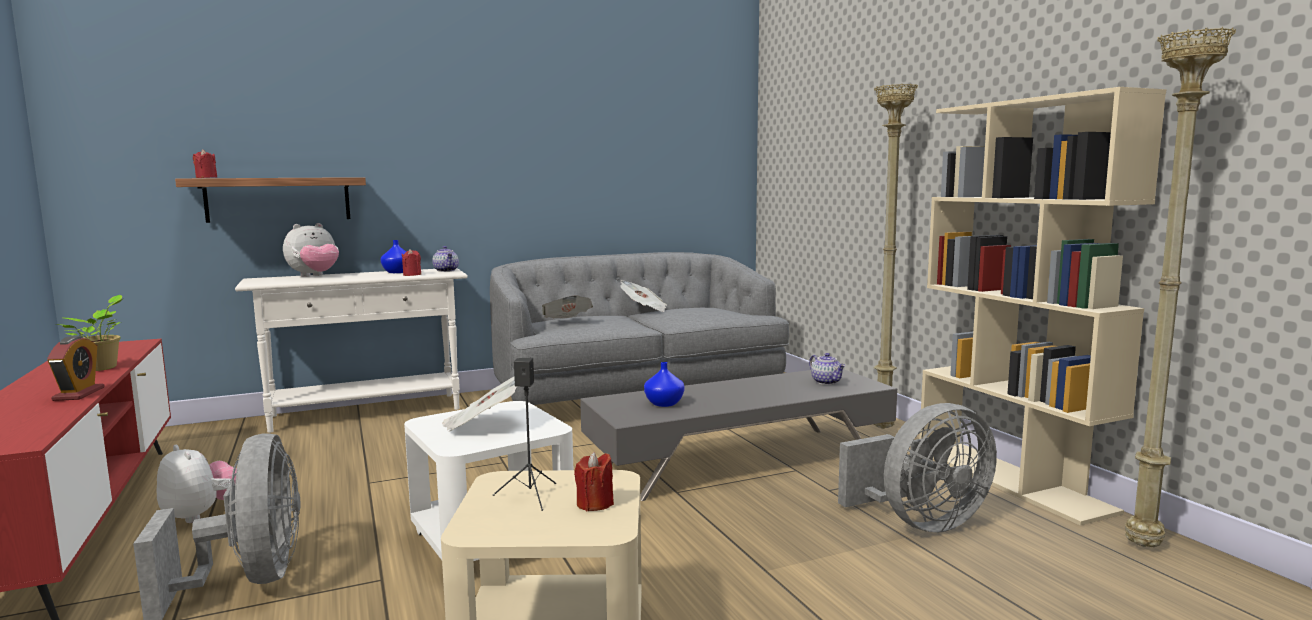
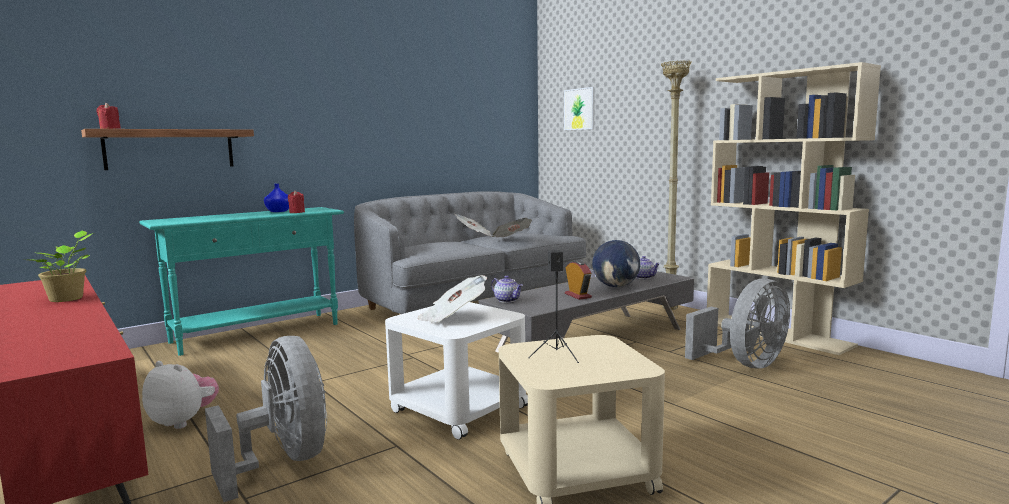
camera: 15 degrees left, 0 degrees up
(79, 394) = (86, 317): alarm clock -> alarm clock (578, 296)
(314, 276) = (208, 216): plush toy -> none
(367, 412) = (257, 333): white console table -> turquoise console table
(446, 270) = (320, 209): teapot -> teapot (507, 300)
(567, 322) = (427, 247): newspaper -> newspaper (511, 239)
(595, 504) = (609, 355): red candle -> none
(663, 403) = (546, 298): blue vase -> none
(773, 393) = (616, 286): none -> globe
(799, 147) = (579, 109): none -> picture
(1142, 547) = (883, 363): beige floor lamp -> none

